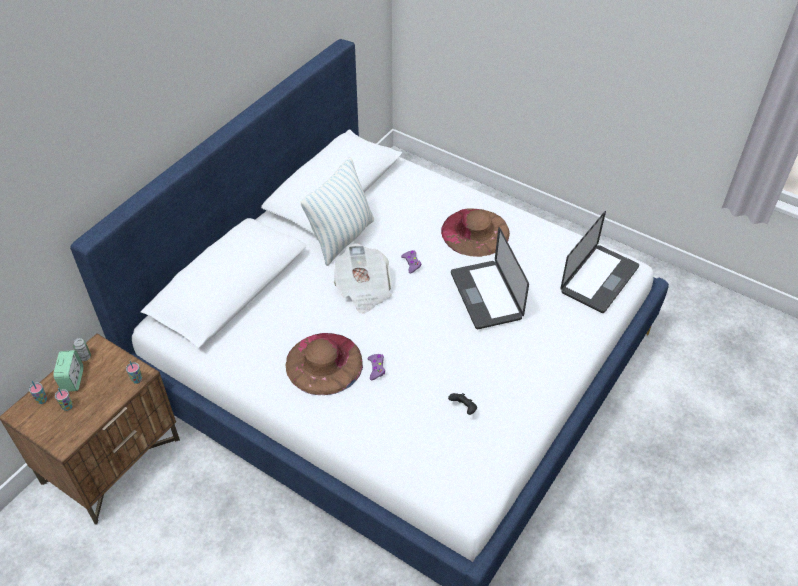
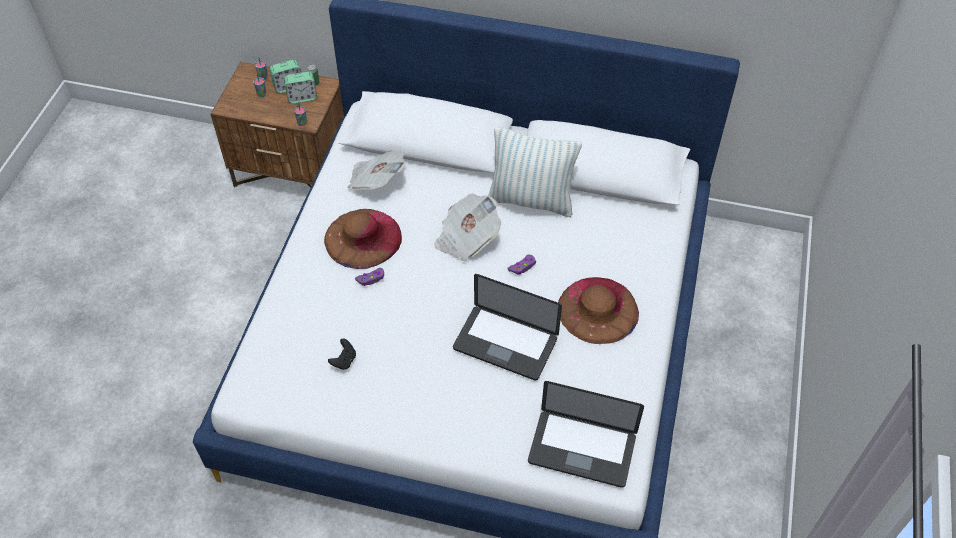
camera: 70 degrees right, 5 degrees up
(99, 372) = (302, 97): none -> alarm clock
(257, 336) = (376, 181): none -> newspaper
(486, 295) = (505, 343): laptop -> laptop turned 120 degrees counterclockwise

